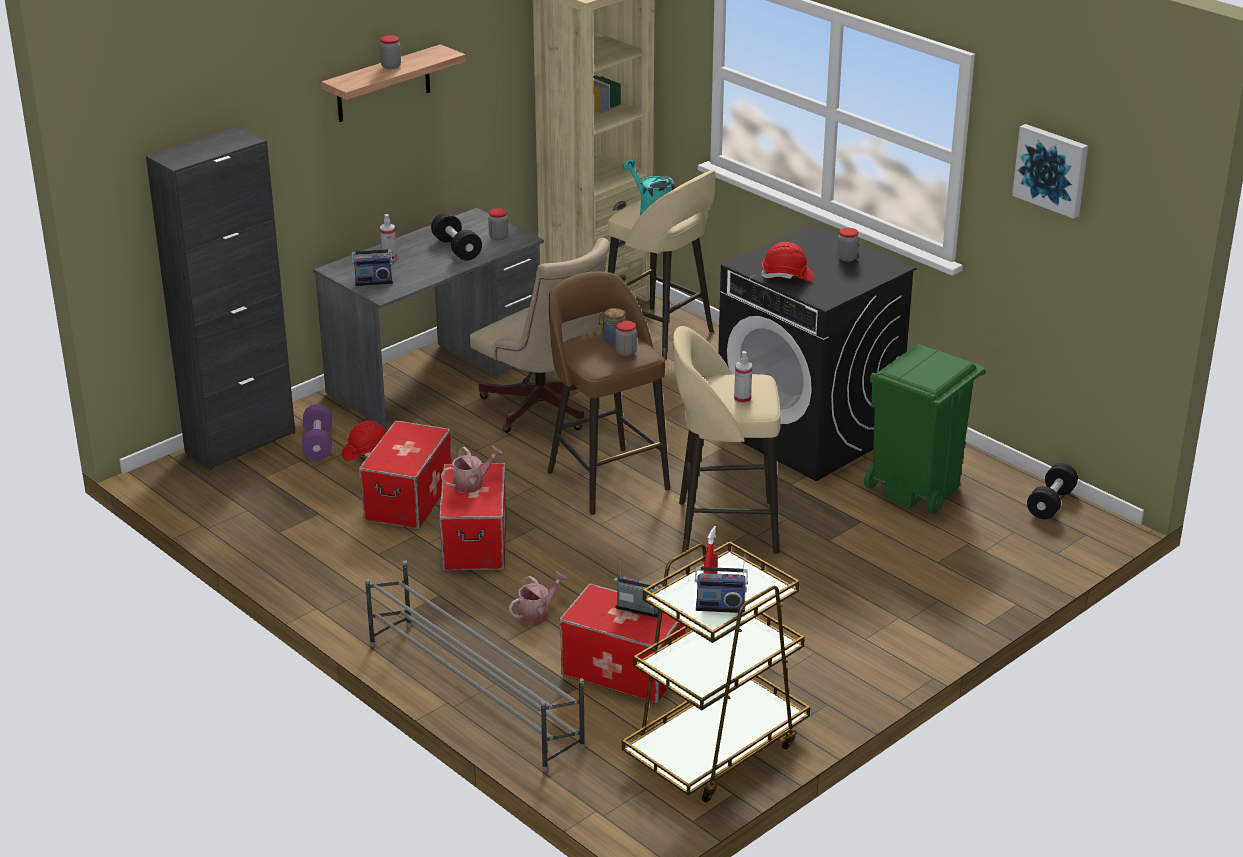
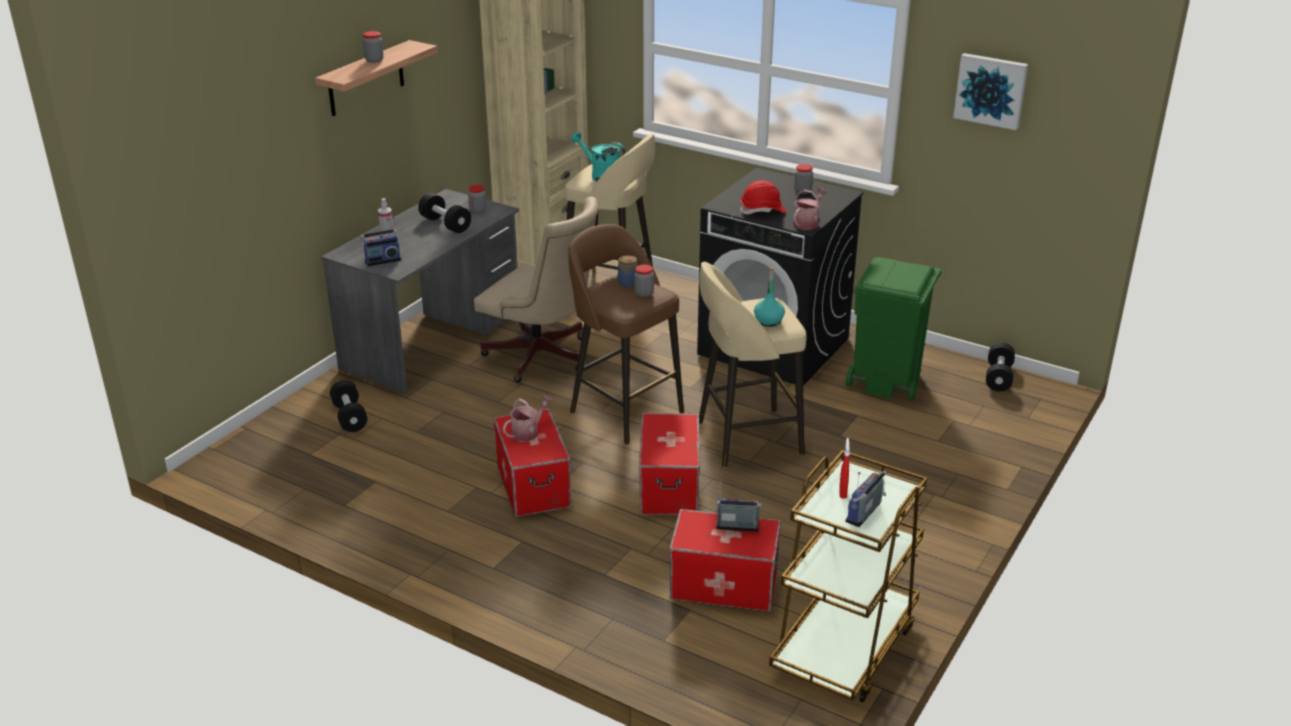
camera: 15 degrees left, 0 degrees up
(240, 442) = (275, 426): black cabinet -> none
(318, 444) = (349, 417): purple dumbbell -> black dumbbell
(366, 452) = (398, 418): red hard hat -> none
(408, 500) = (455, 456): storage box -> storage box (668, 487)
(473, 692) = (596, 632): grey shoe rack -> none
(537, 612) = (620, 542): watering can -> watering can (807, 223)
(720, 605) = (865, 513): radio -> radio turned 135 degrees clockwise
(742, 399) = (769, 321): spray bottle -> turquoise bottle

